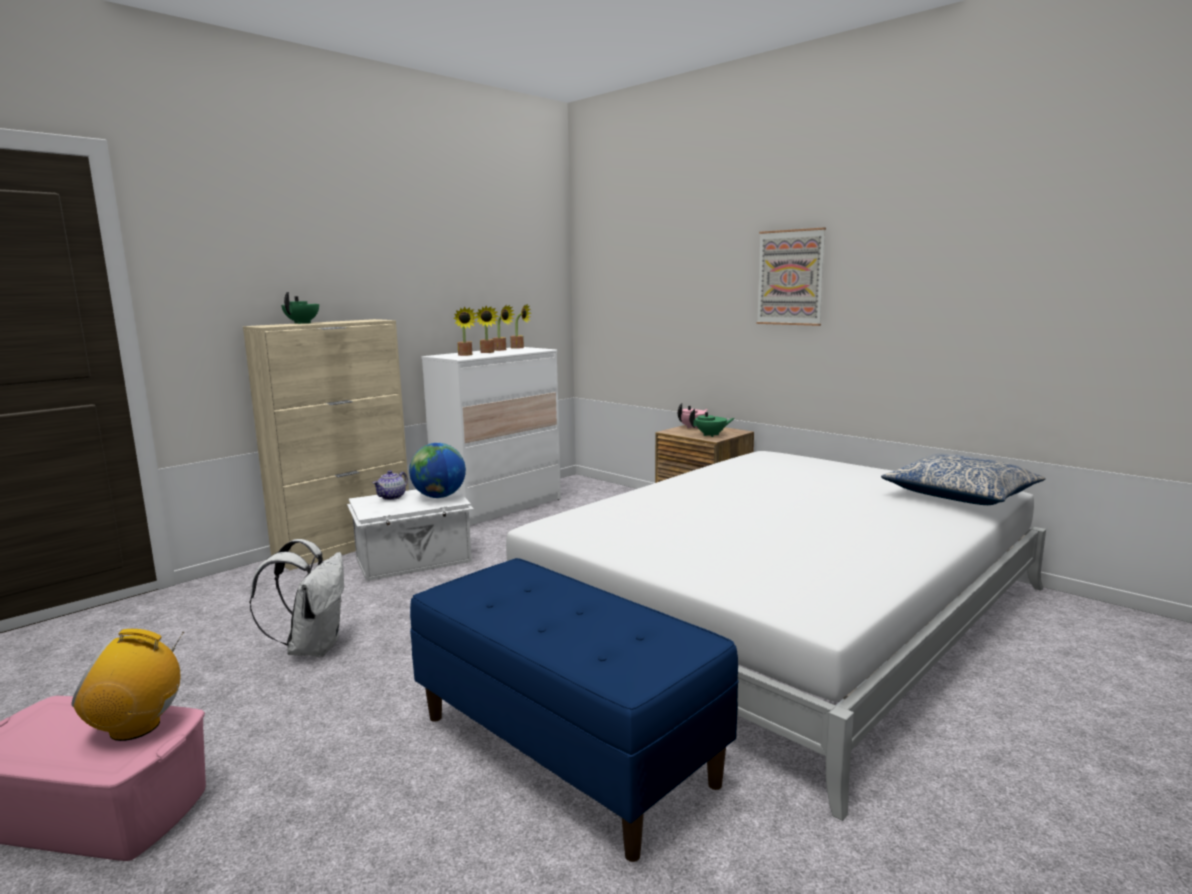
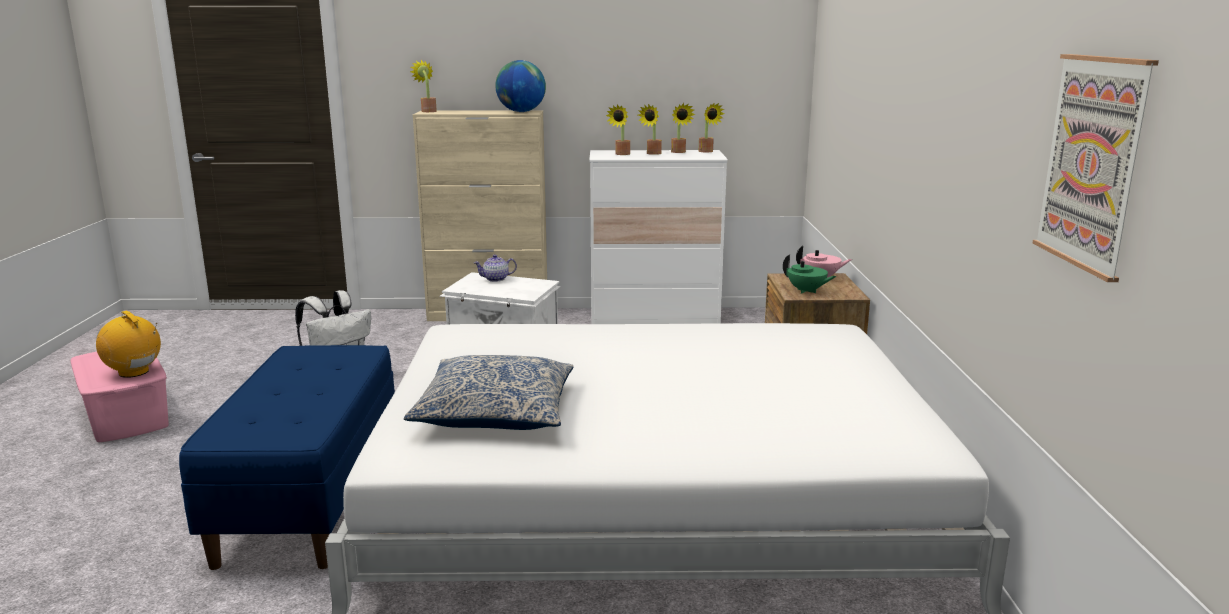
camera: 45 degrees right, 5 degrees up
(260, 325) = (427, 111): none -> potted plant
(303, 323) = (465, 111): green teapot -> none
(439, 497) = (524, 288): globe -> globe (521, 112)
(790, 277) = (908, 102): picture -> picture (1093, 162)
(960, 495) = (860, 438): pillow -> pillow (496, 411)

